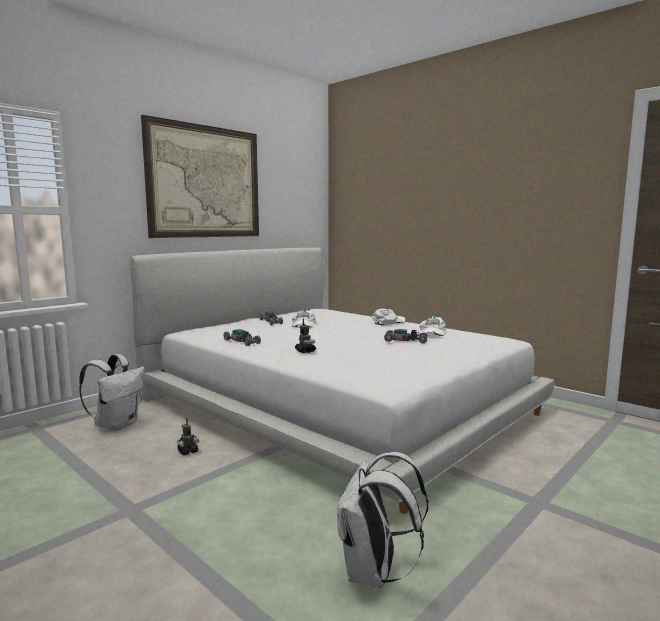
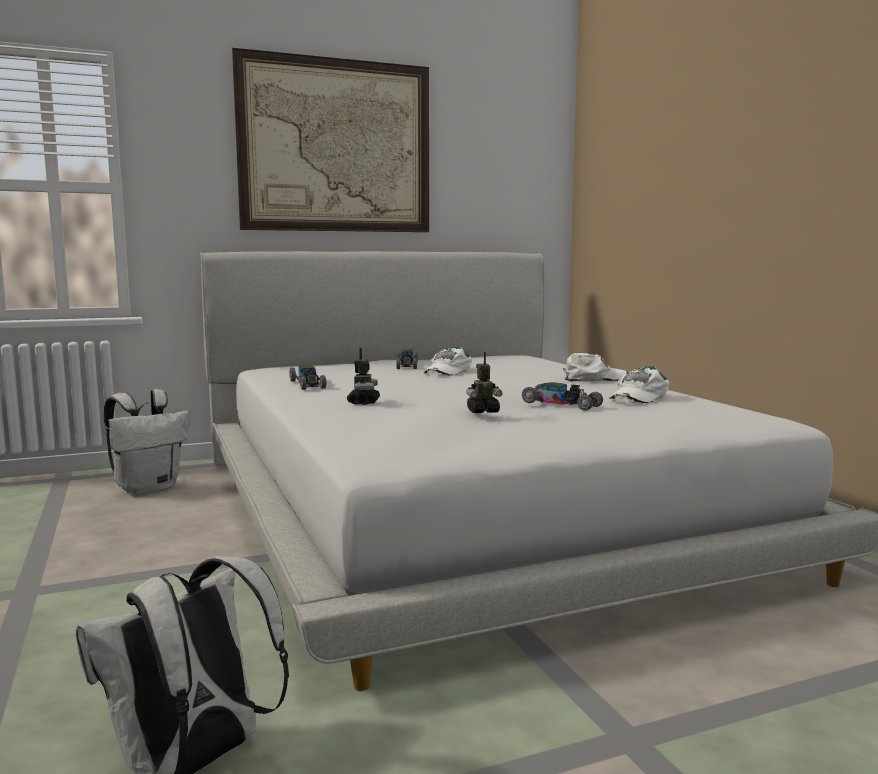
camera: 25 degrees right, 0 degrees up
(187, 451) = (182, 535): toy robot -> toy robot (483, 411)

